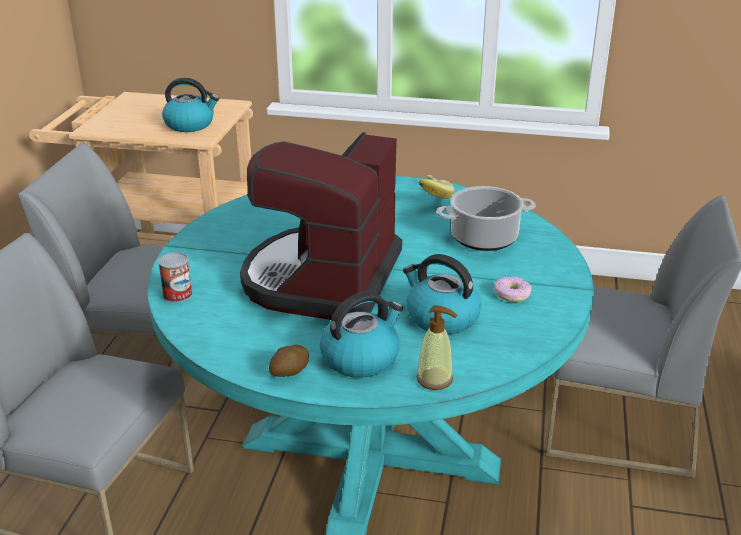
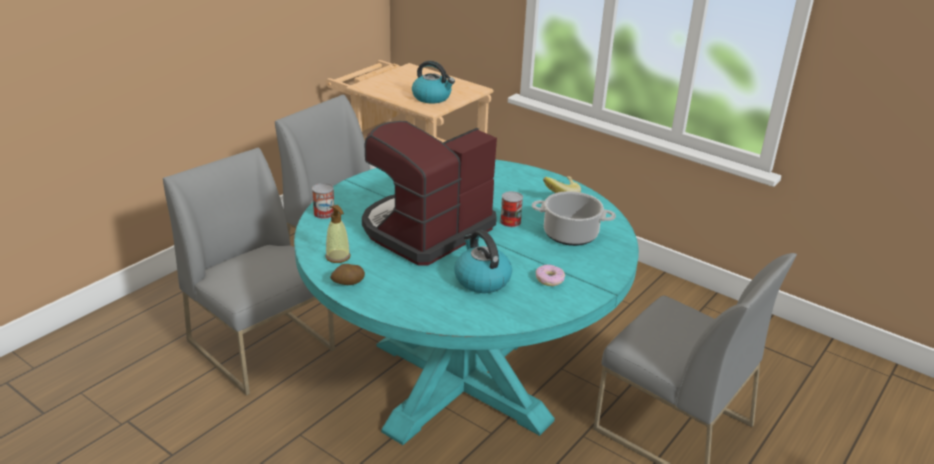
camera: 25 degrees right, 0 degrees up
(361, 358) = (401, 288): kettle -> none
(408, 242) = (510, 222): none -> can
(435, 379) = (436, 317): soap dispenser -> soap dispenser (338, 257)

